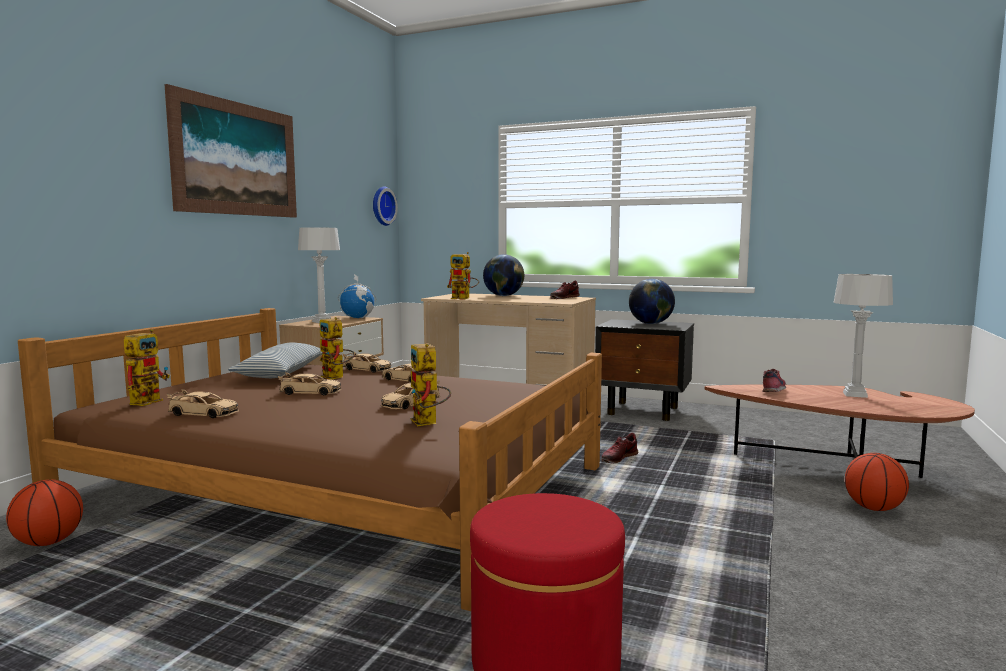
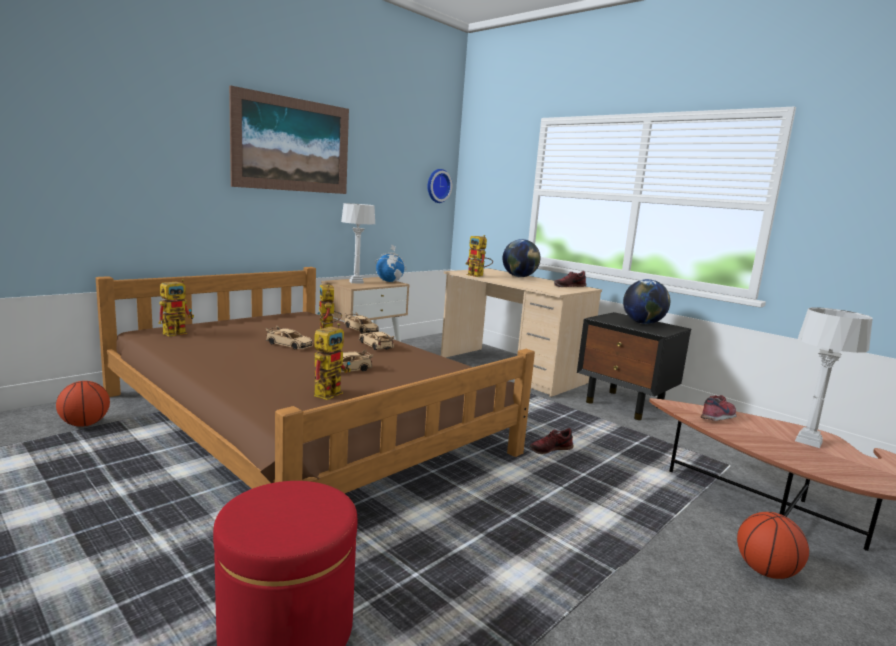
camera: 20 degrees right, 5 degrees up
(204, 413) = (194, 351): beige toy car -> none
(282, 372) = (296, 322): pillow -> none
(428, 423) = (330, 392): toy robot -> toy robot turned 150 degrees counterclockwise

